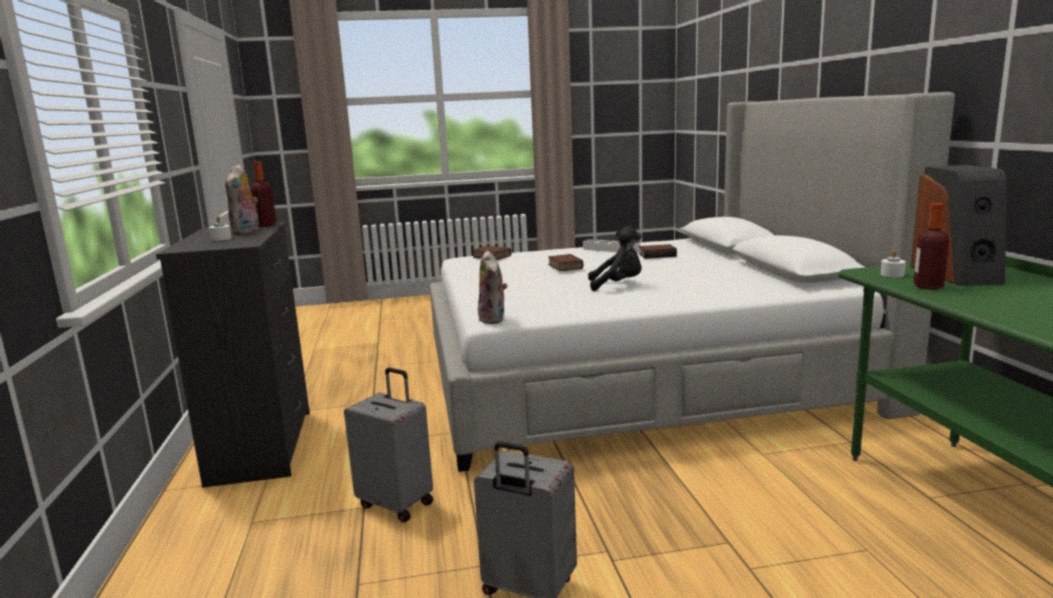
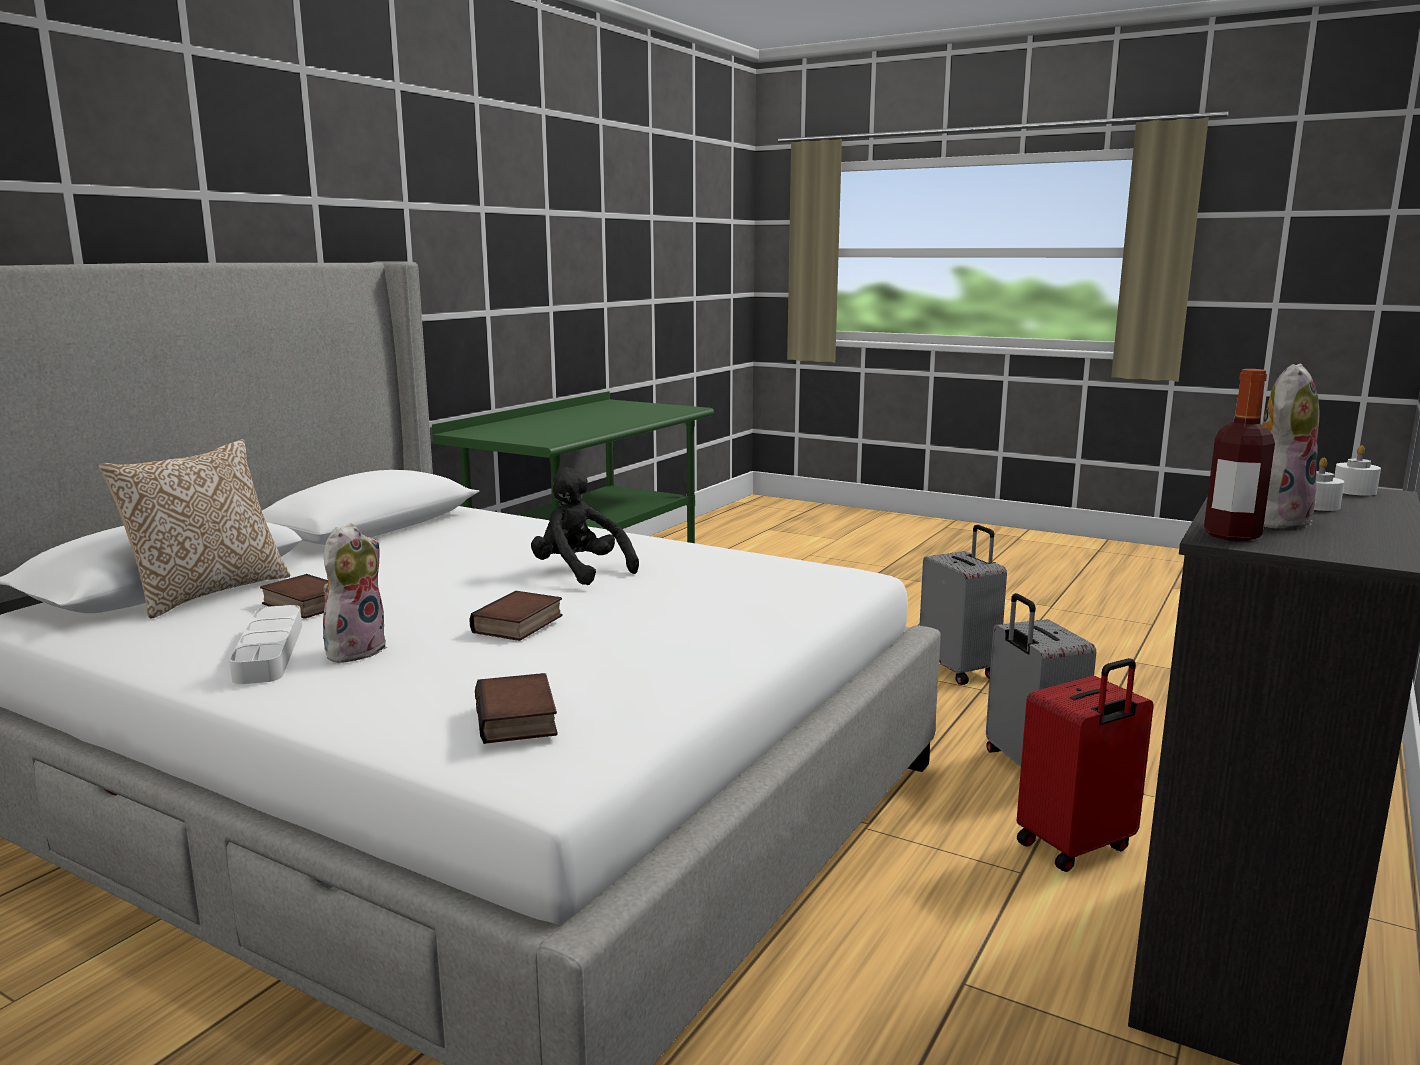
camera: 140 degrees left, 0 degrees up
(346, 463) = (1076, 847): none -> red suitcase
(494, 319) = (849, 574): plush toy -> plush toy (355, 650)
(703, 249) = (207, 593): none -> pillow
(892, 274) = (551, 438): white candle -> white candle (1354, 491)
(928, 286) = (584, 431): bottle -> none
(956, 274) = (524, 431): speaker -> none

